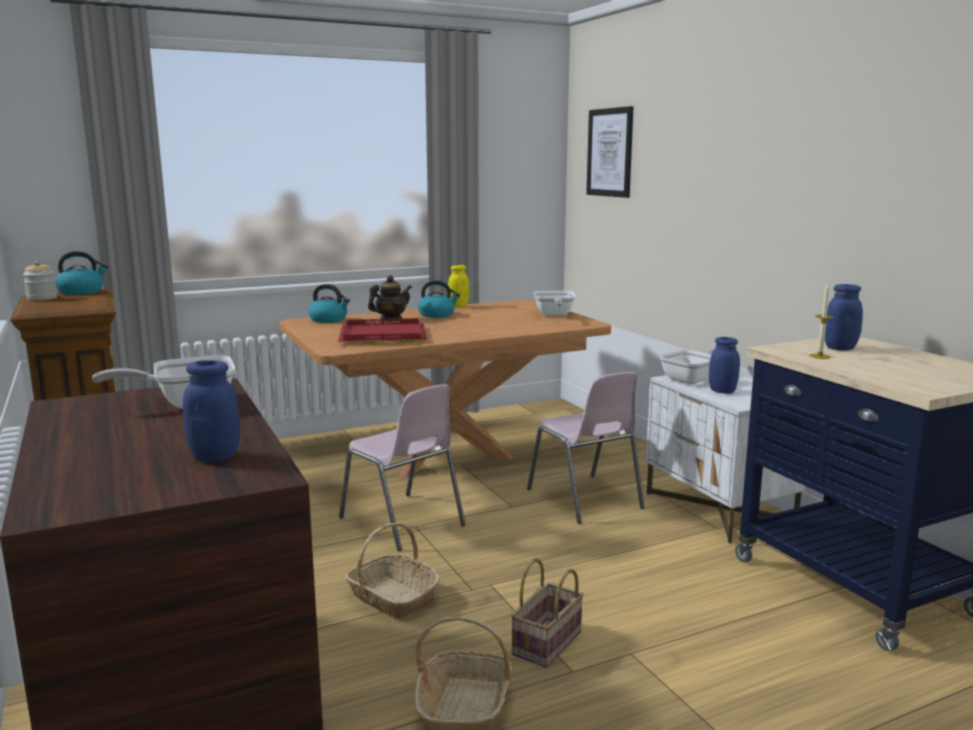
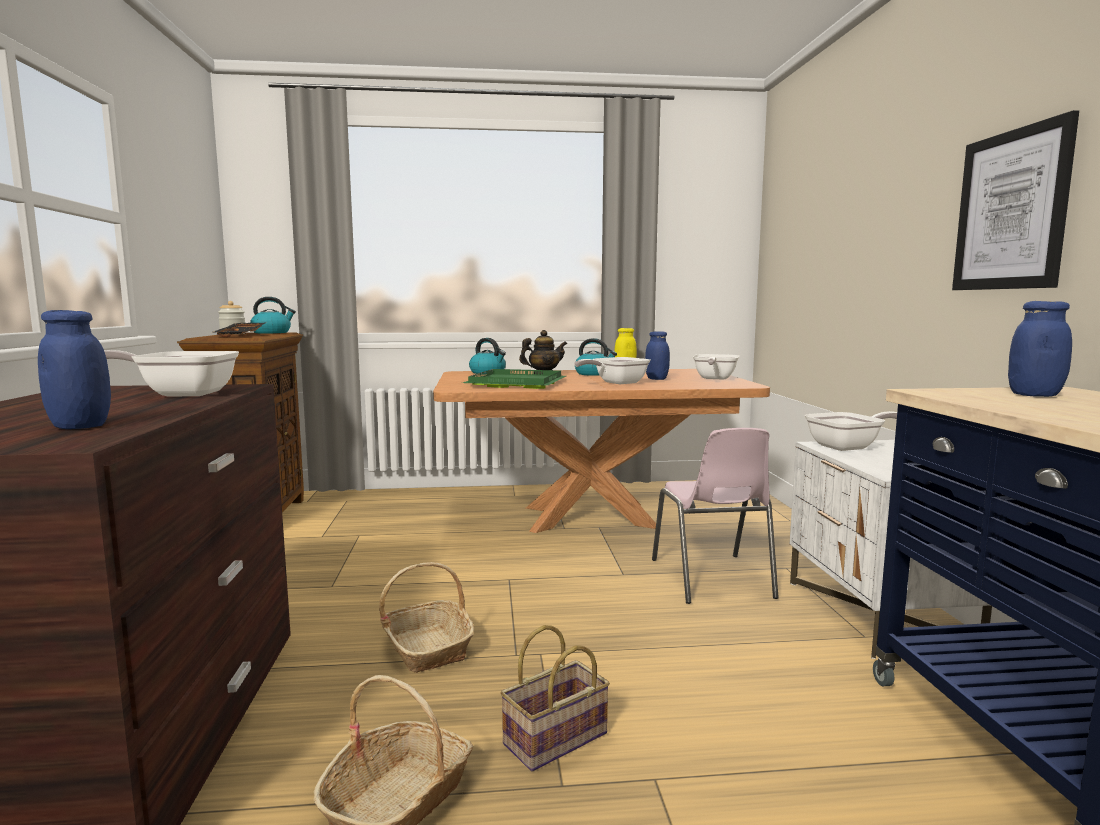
camera: 20 degrees right, 5 degrees down
(72, 304) = (242, 336): none -> black tray
(384, 336) = (517, 383): red tray -> green tray
(403, 522) = (500, 573): pink chair -> none
(475, 328) = (616, 383): none -> frying pan
(610, 152) = (796, 211): picture -> picture (1011, 210)
(722, 391) = (879, 460): blue jar -> blue jar (656, 379)
(819, 356) = (991, 399): candle -> none

